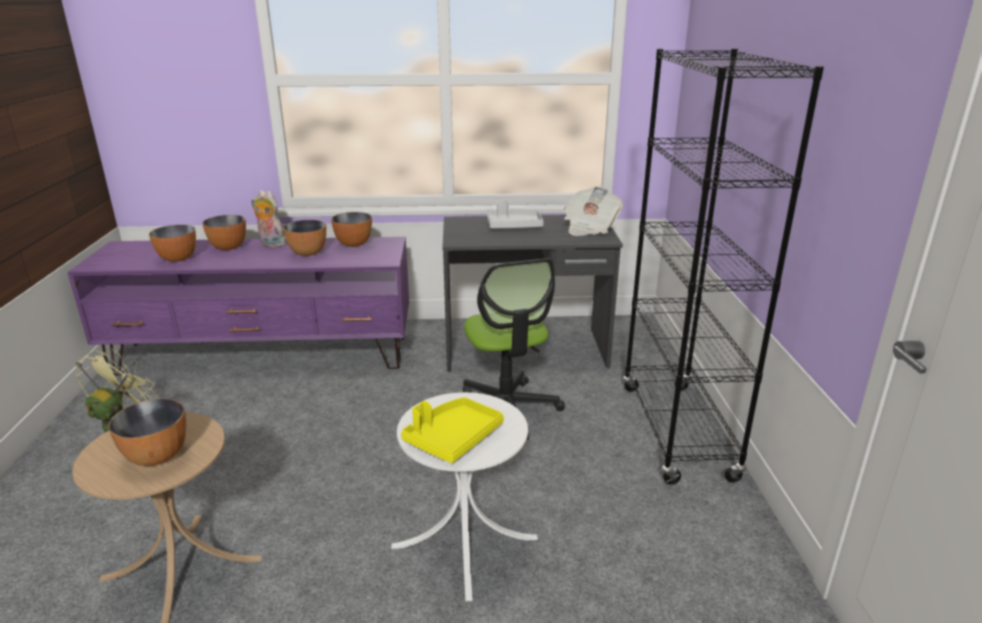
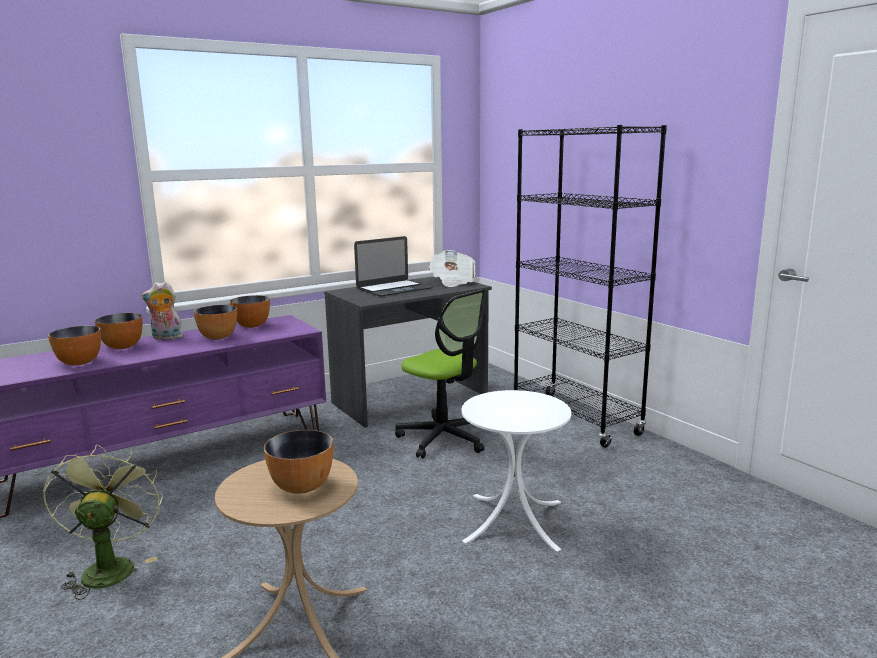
camera: 30 degrees left, 10 degrees down
(453, 438) = (520, 415): yellow tray -> none
(513, 226) = (394, 288): grey tray -> laptop

